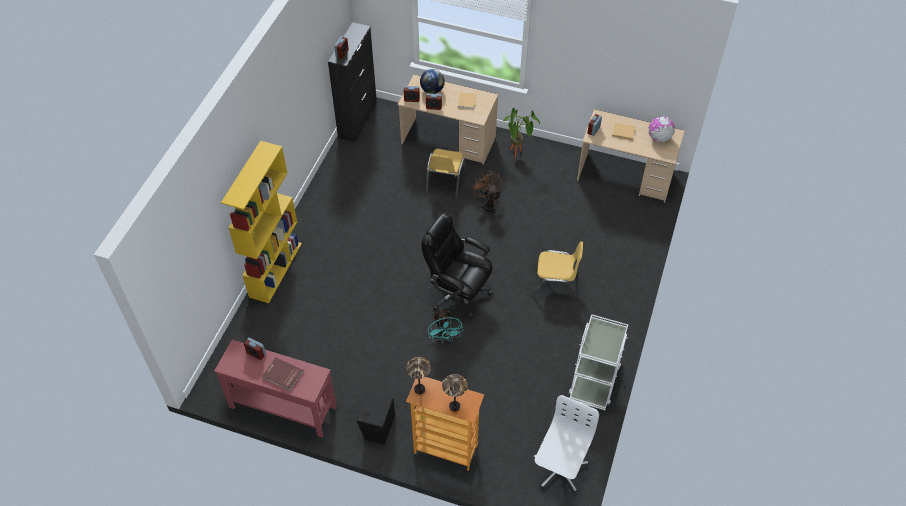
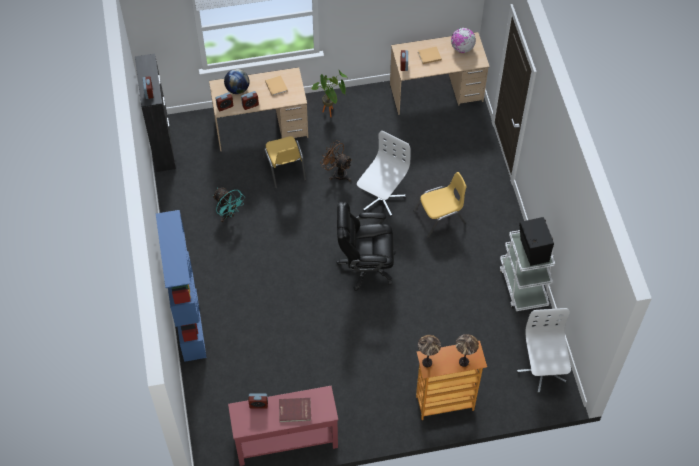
camera: 30 degrees left, 5 degrees up
(275, 269) = (189, 324): yellow bookcase -> blue bookcase
(377, 427) = (377, 414): black speaker -> black speaker (533, 251)
(444, 340) = (381, 313): turquoise fan -> turquoise fan (229, 215)
(512, 243) = (381, 198): none -> white office chair

